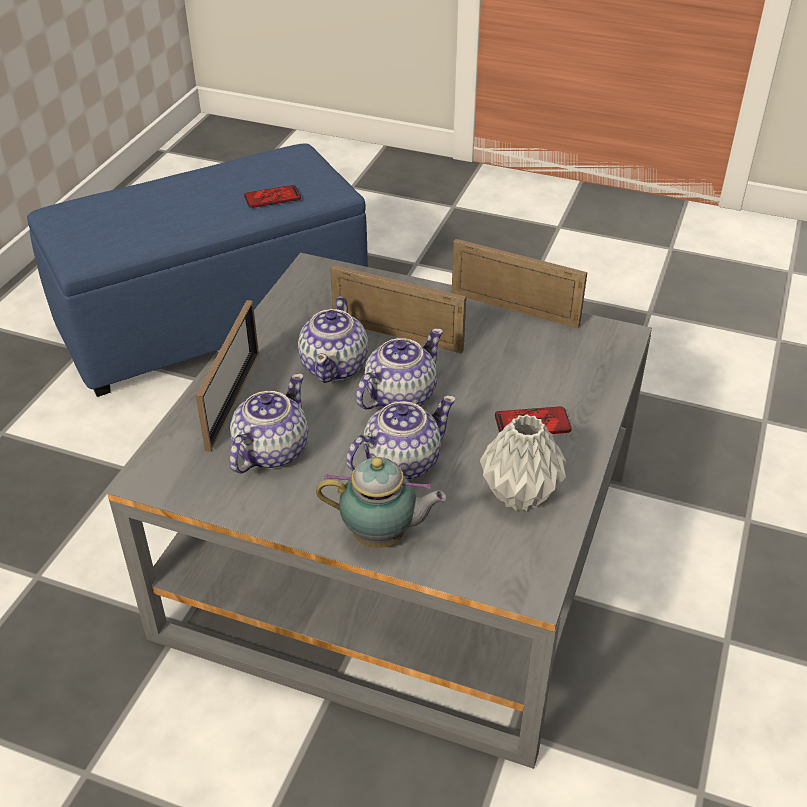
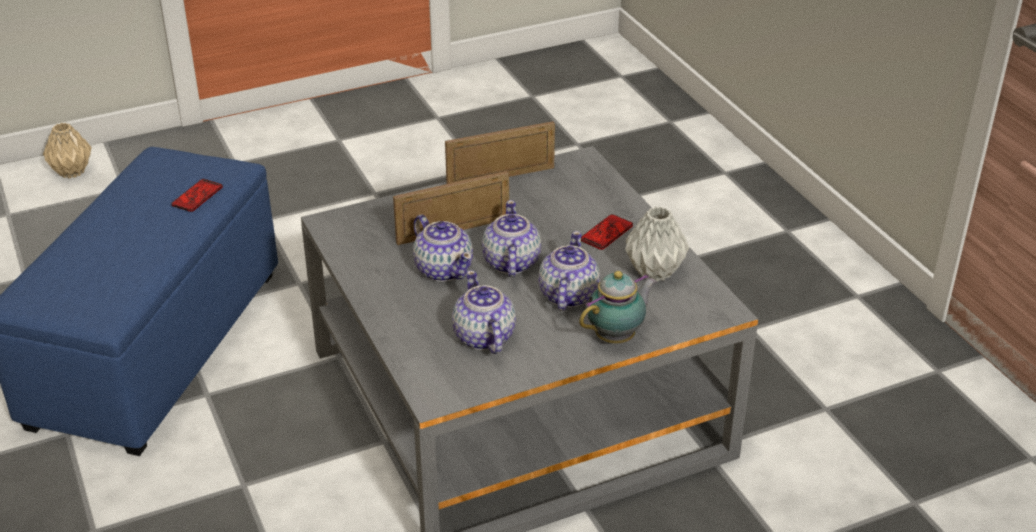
camera: 45 degrees left, 5 degrees down
(233, 400) = (411, 326): picture frame -> none
(335, 157) = (72, 171): none -> beige vase

